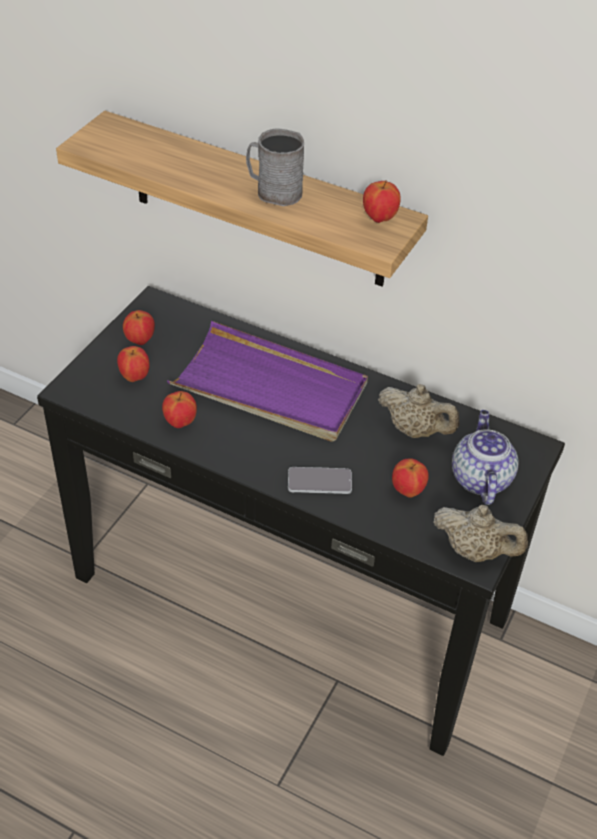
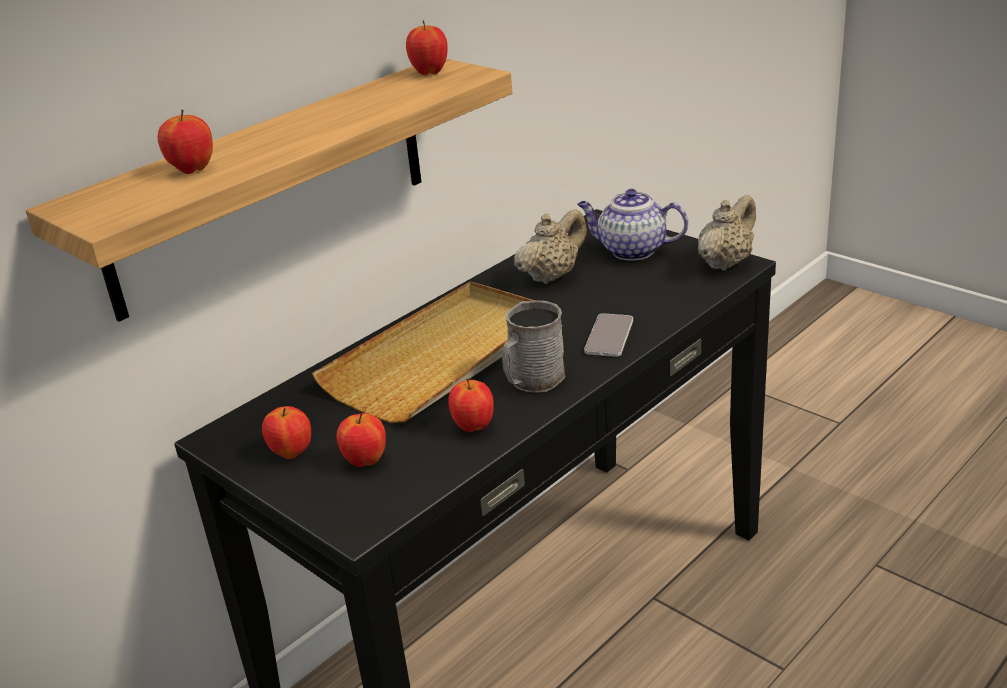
camera: 70 degrees left, 15 degrees down
(270, 388) = (442, 357): purple tray -> beige tray
(273, 191) = (336, 115): grey mug -> grey mug (532, 381)
(407, 491) = (637, 288): apple -> apple (192, 170)

